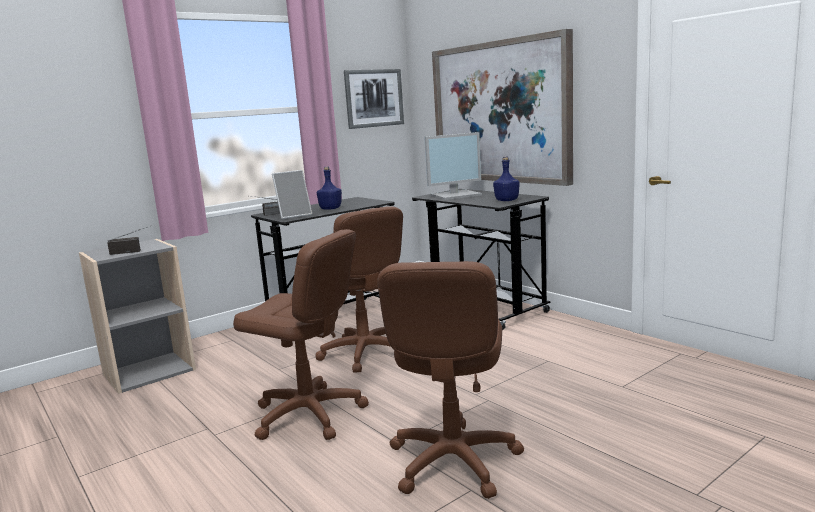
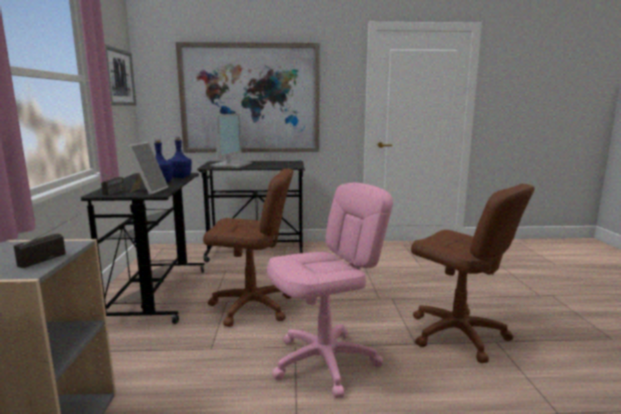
camera: 55 degrees left, 0 degrees up
(308, 415) = (325, 362): brown office chair -> pink office chair
(507, 200) = (287, 164): blue bottle -> blue bottle (180, 177)

